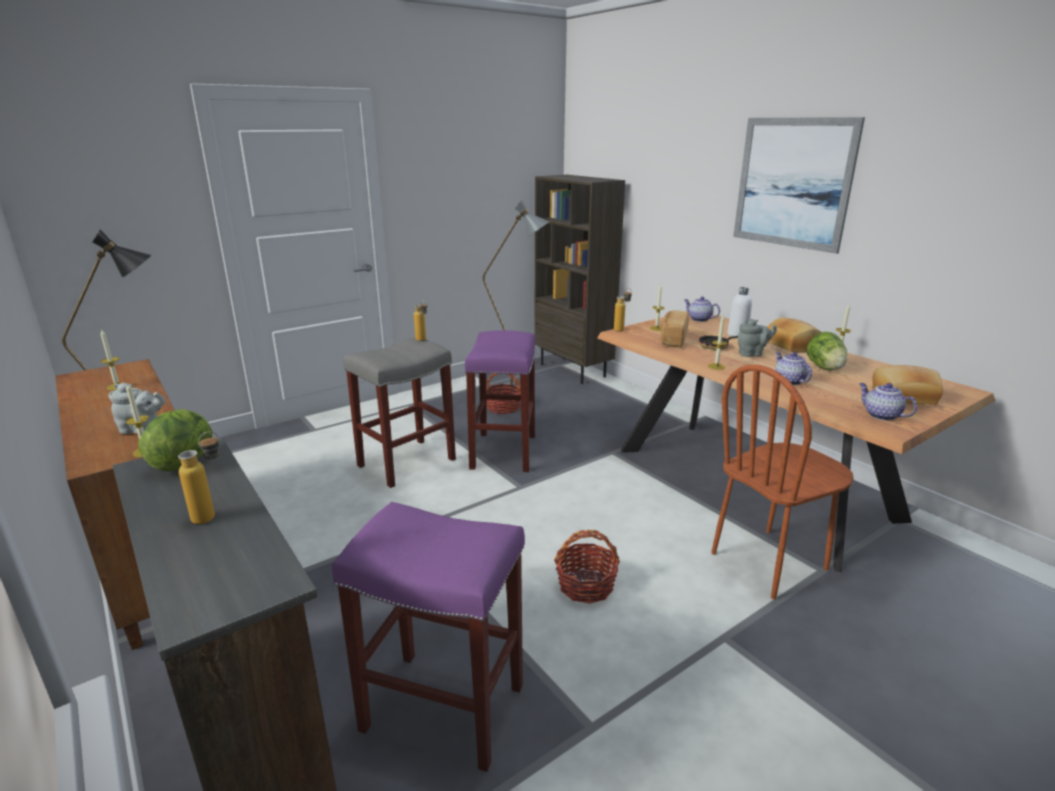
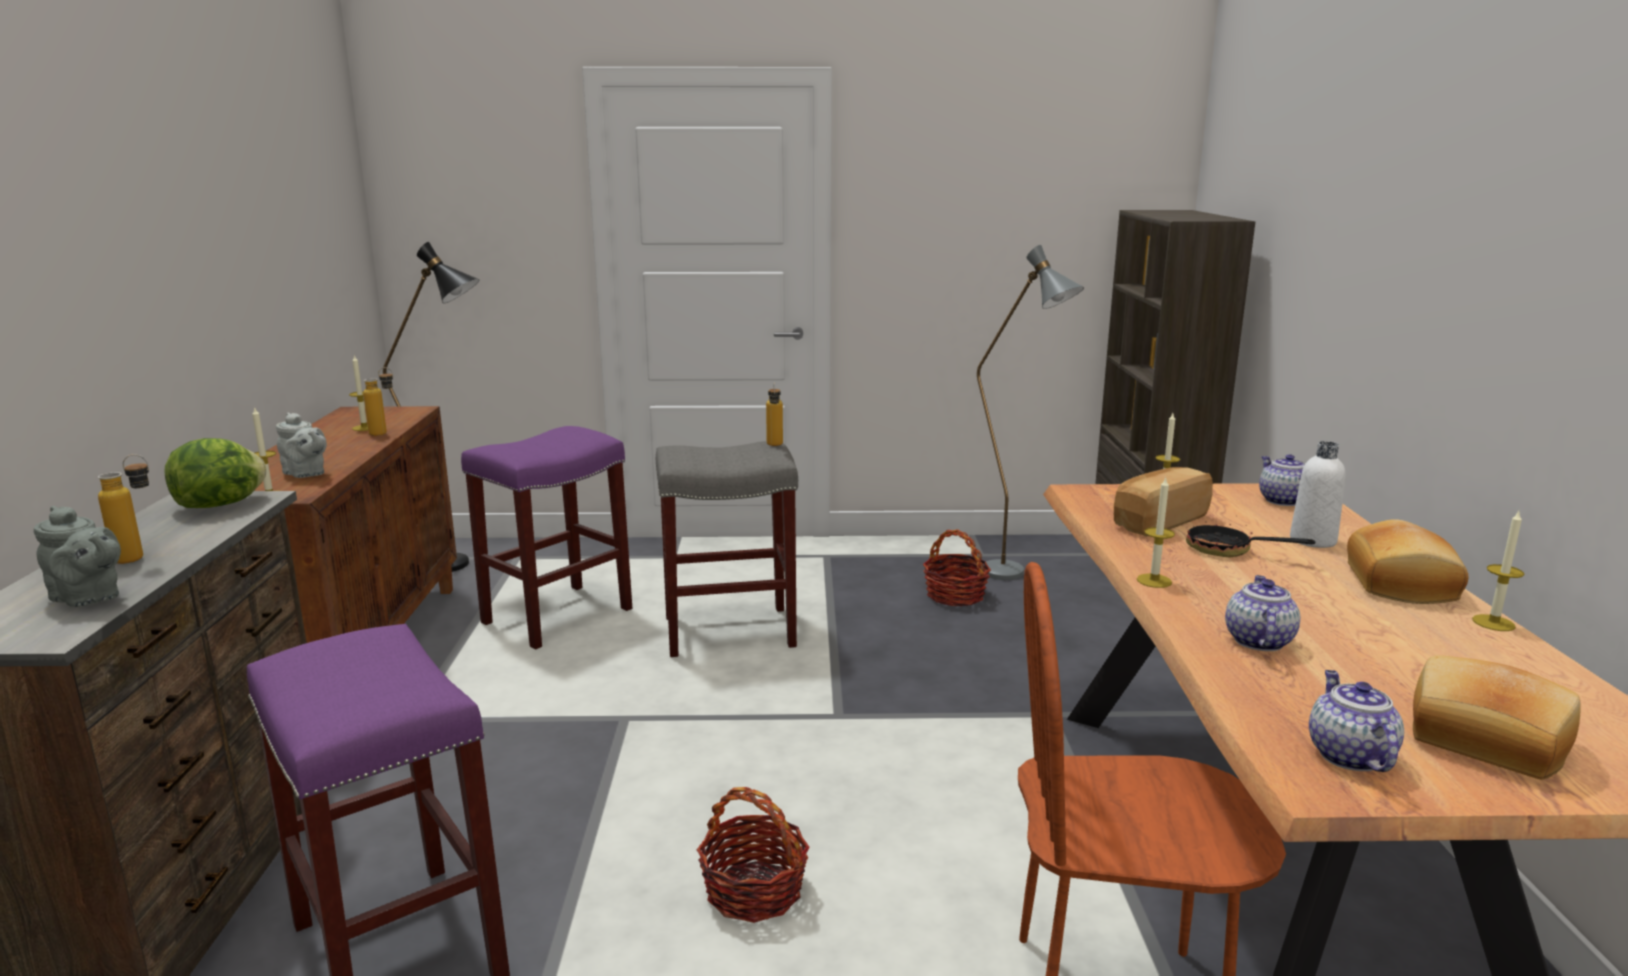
camera: 35 degrees right, 5 degrees down
(503, 451) = (876, 657): purple stool -> purple stool (558, 615)
(621, 329) = (1094, 488): bottle -> bottle (385, 434)
(752, 354) = (1274, 578): grey teapot -> grey teapot (88, 598)
(793, 183) = (1487, 233): picture -> none
(824, 368) = (1394, 640): lettuce -> none

